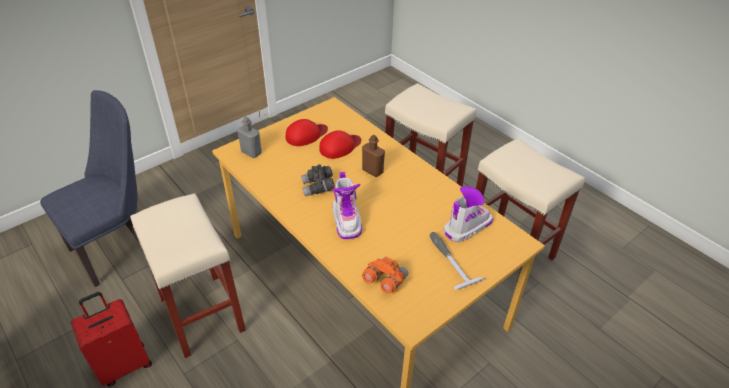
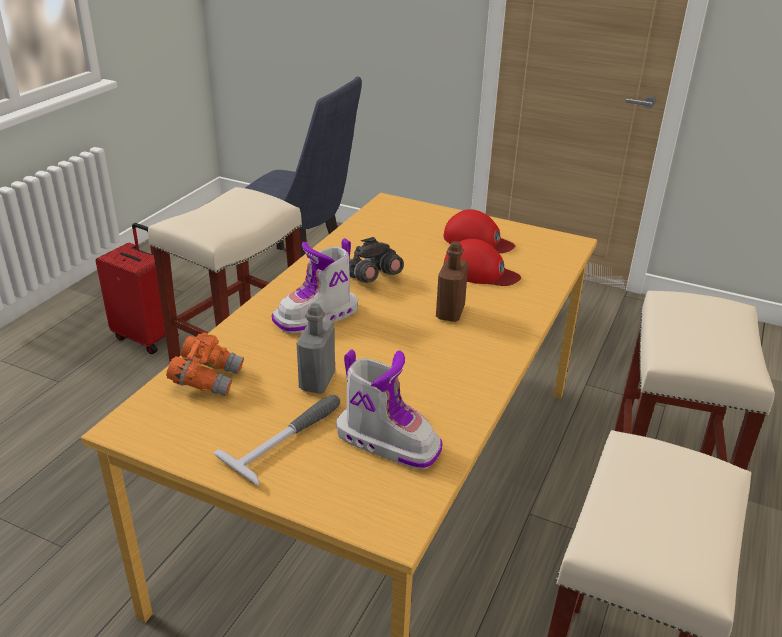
camera: 65 degrees right, 10 degrees down
(251, 152) = (399, 215): grey bottle -> grey bottle (317, 381)

